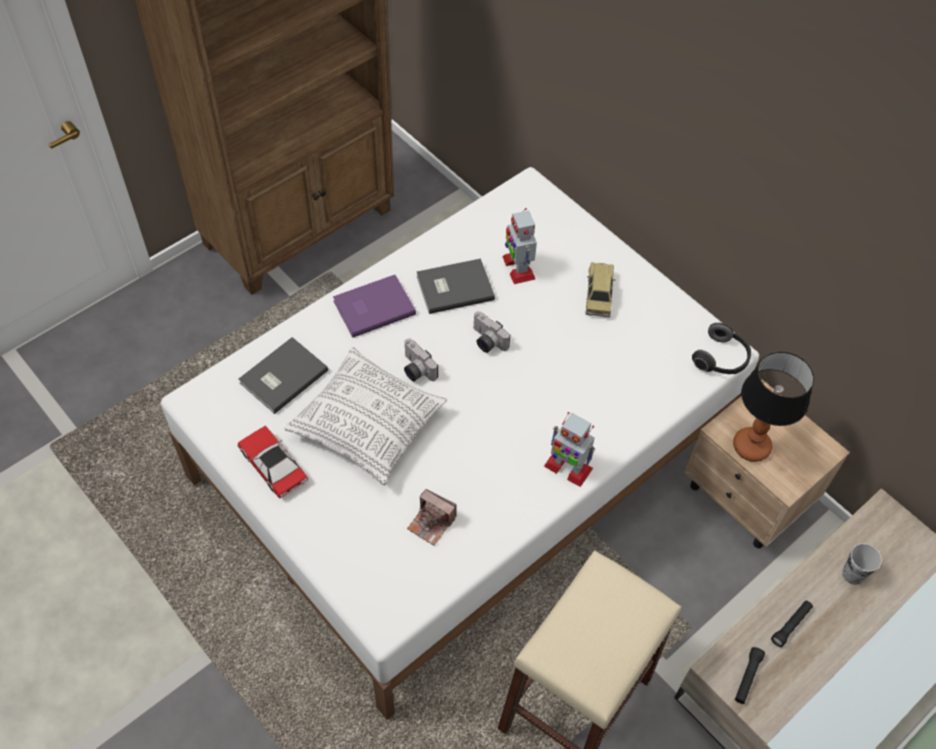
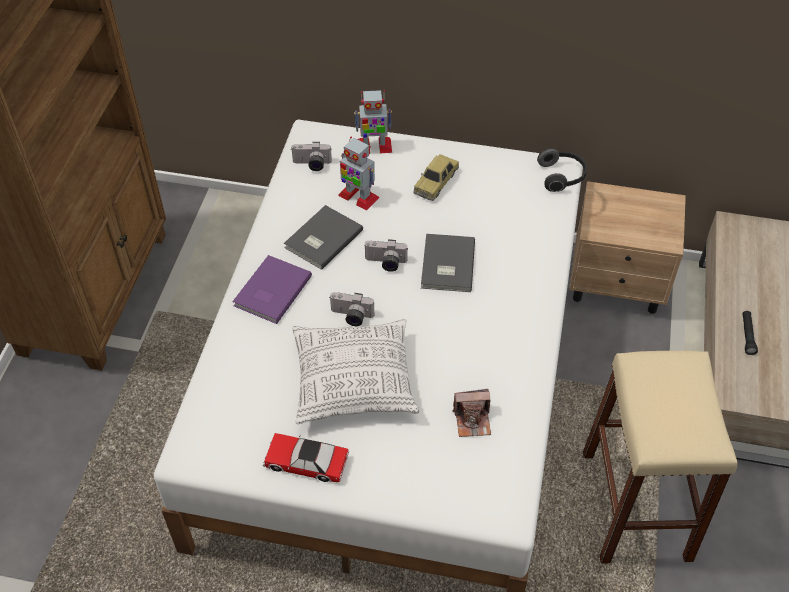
camera: 35 degrees left, 5 degrees down
(281, 376) = (246, 389): grey book -> grey book (446, 265)
(505, 216) = (312, 165): none -> camera
(567, 467) = (530, 315): toy robot -> toy robot (373, 146)
(598, 295) = (436, 182): toy car -> toy car turned 120 degrees counterclockwise
(747, 678) = (754, 389): black flashlight -> none
(752, 447) = (623, 230): table lamp -> none
(853, 574) = (752, 277): cup -> none

